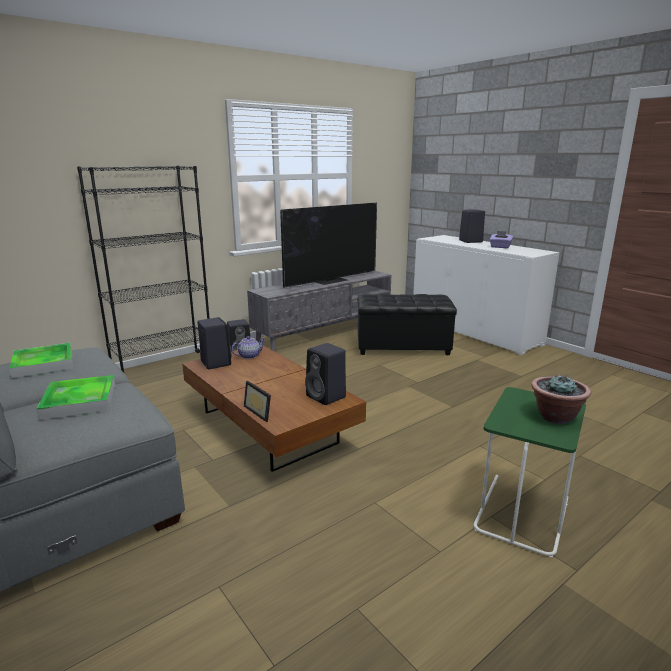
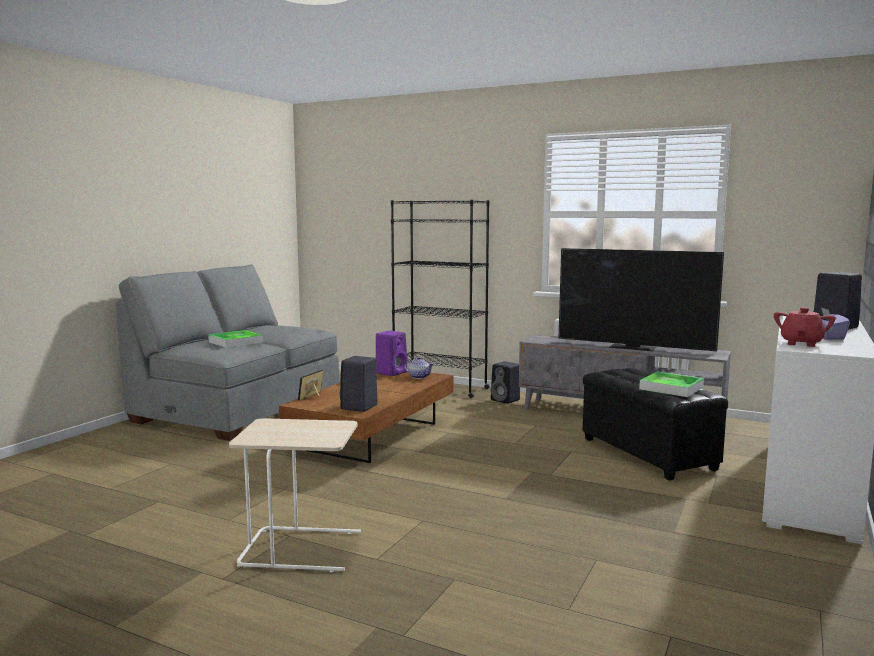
camera: 65 degrees right, 10 degrees down
(43, 364) = (282, 328): tray -> tray (671, 388)
(215, 363) = (391, 372): black speaker -> purple speaker
(516, 252) = (801, 343): none -> red teapot
(520, 512) = (302, 548): green side table -> beige side table
(555, 417) = (294, 437): potted plant -> none

